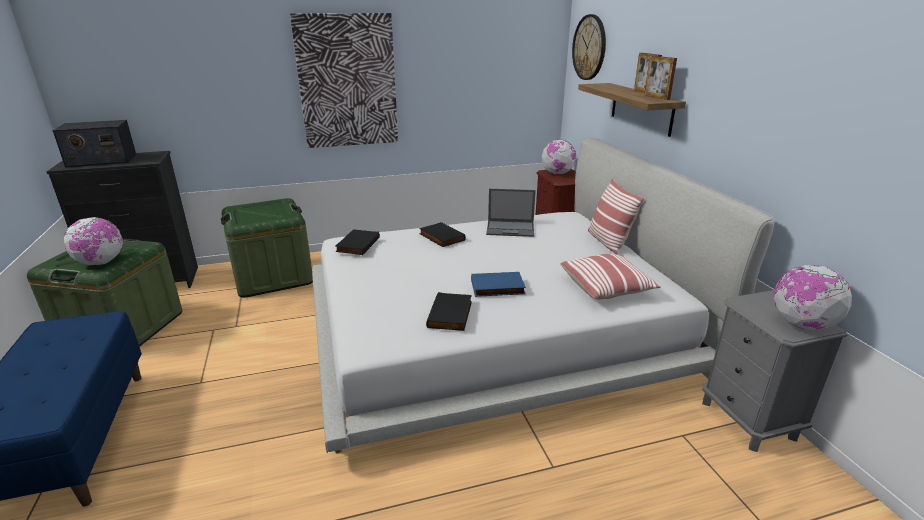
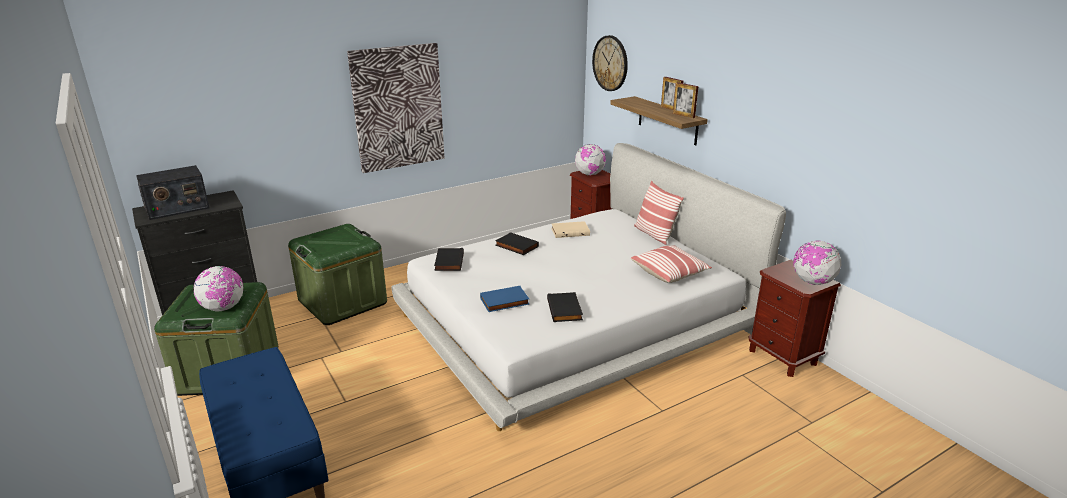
camera: 15 degrees left, 0 degrees up
(497, 288) = (588, 284): blue book -> blue book (504, 302)
(511, 229) = (570, 231): laptop -> beige book
(748, 420) = (782, 357): grey nightstand -> brown nightstand

